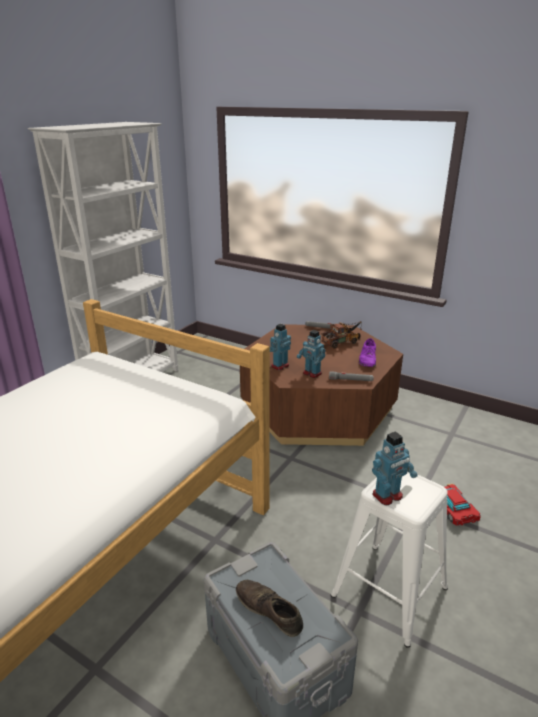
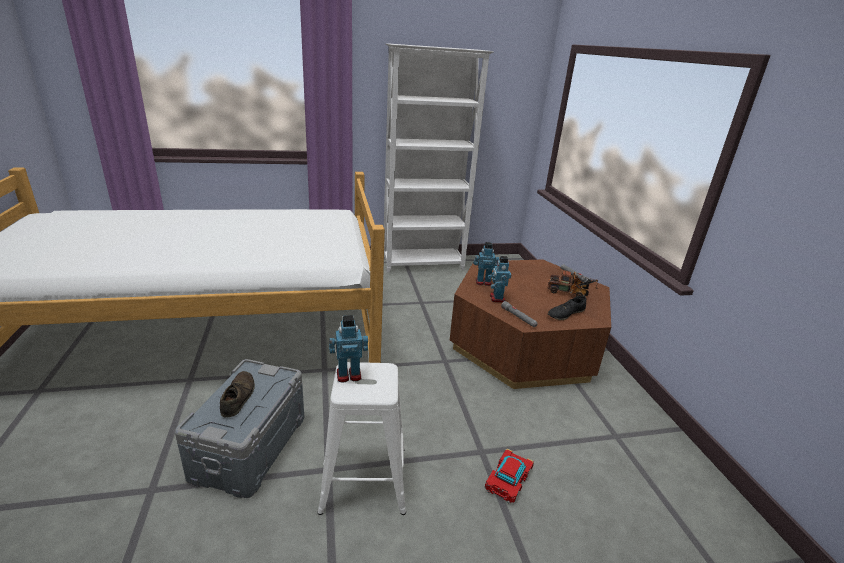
camera: 45 degrees right, 0 degrees up
(368, 359) = (565, 313): purple shoe -> black shoe
(388, 496) = (348, 374): toy robot -> toy robot turned 150 degrees clockwise

